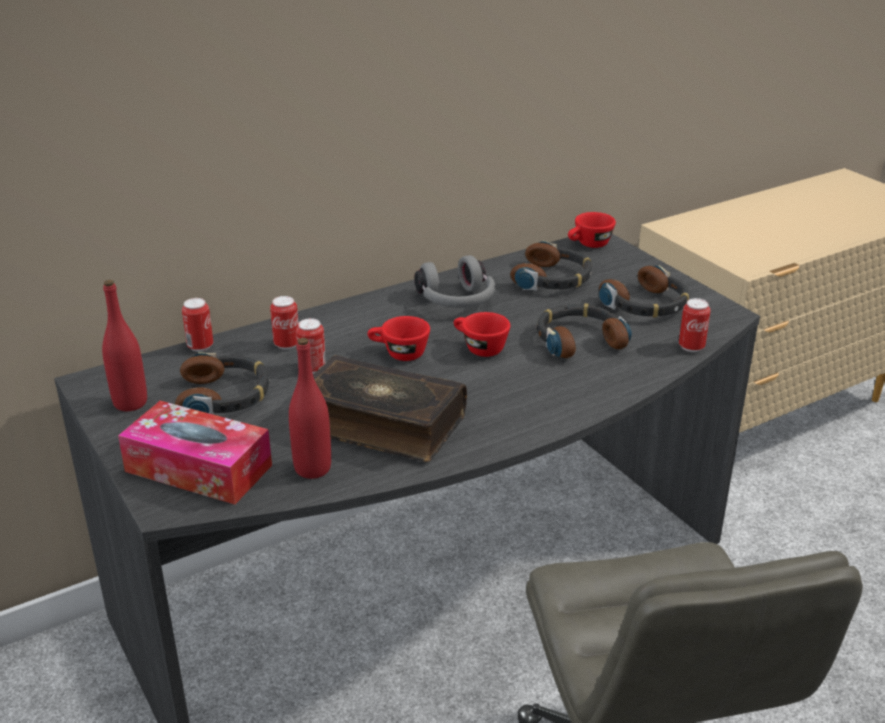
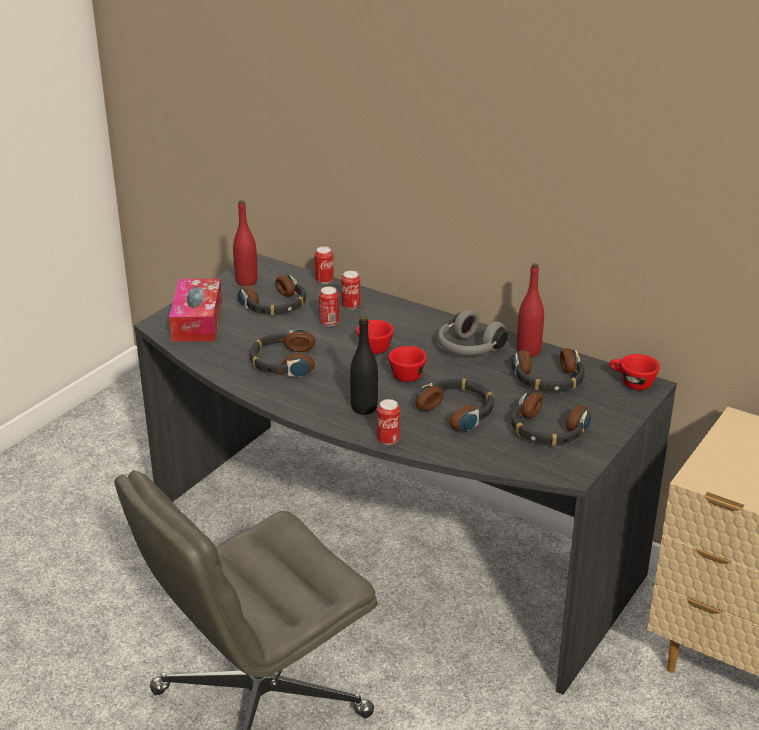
camera: 65 degrees right, 0 degrees up
(312, 468) = (220, 354): red bottle -> red bottle (528, 351)
(380, 424) = (282, 362): book -> headphones
(534, 393) = (364, 408): none -> black bottle
(691, 347) = (493, 463): can -> can (388, 440)

